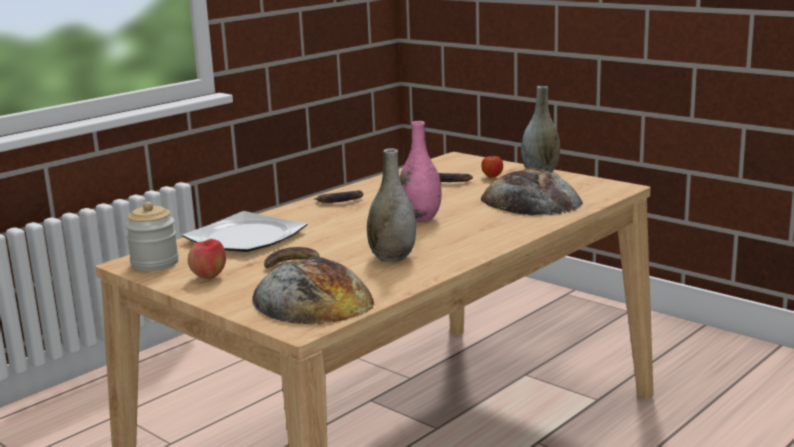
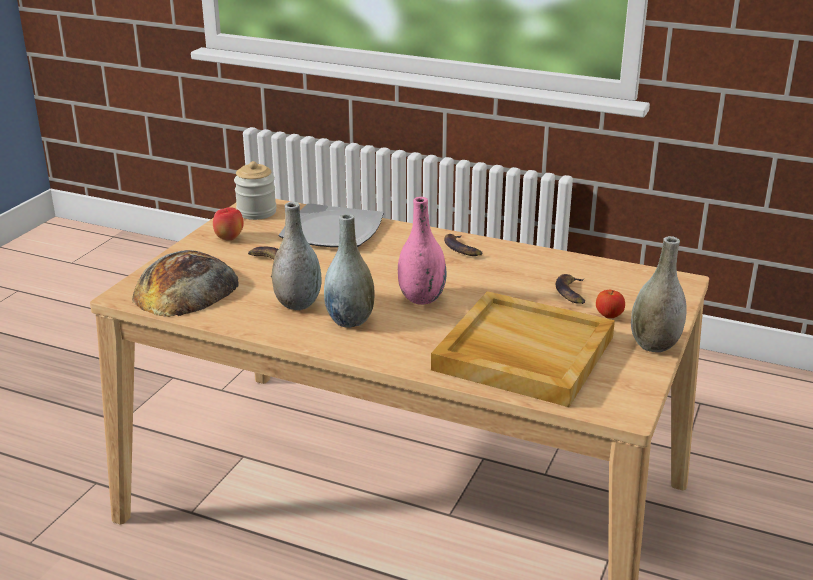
camera: 70 degrees right, 10 degrees up
(440, 242) = (350, 320): none -> grey vase
(531, 201) = (522, 353): bread -> beige tray

